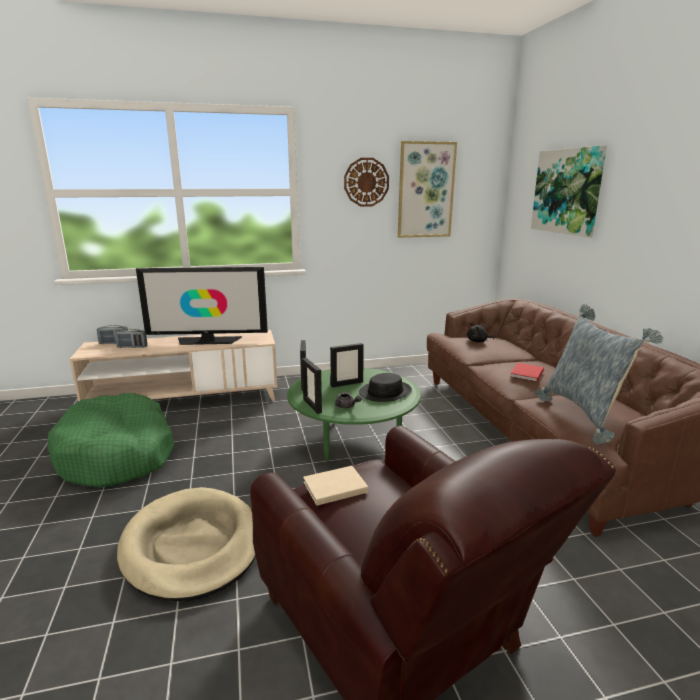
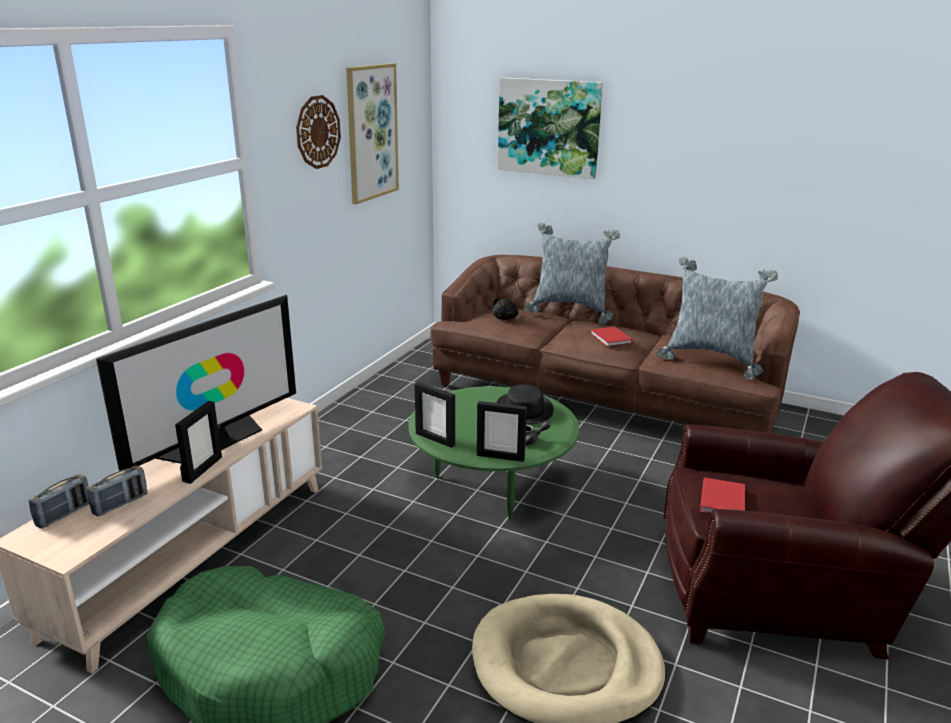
camera: 50 degrees left, 5 degrees up
(333, 487) = (721, 501): beige book -> red book
(346, 383) = (473, 418): picture frame -> picture frame (202, 469)
(537, 354) = (570, 314): none -> pillow

